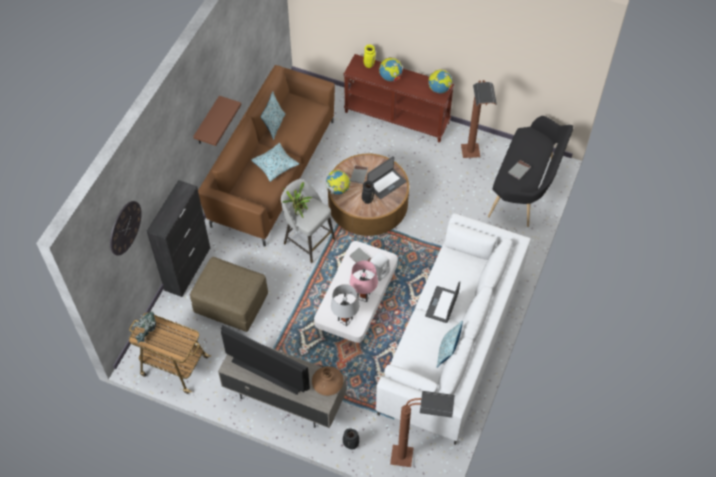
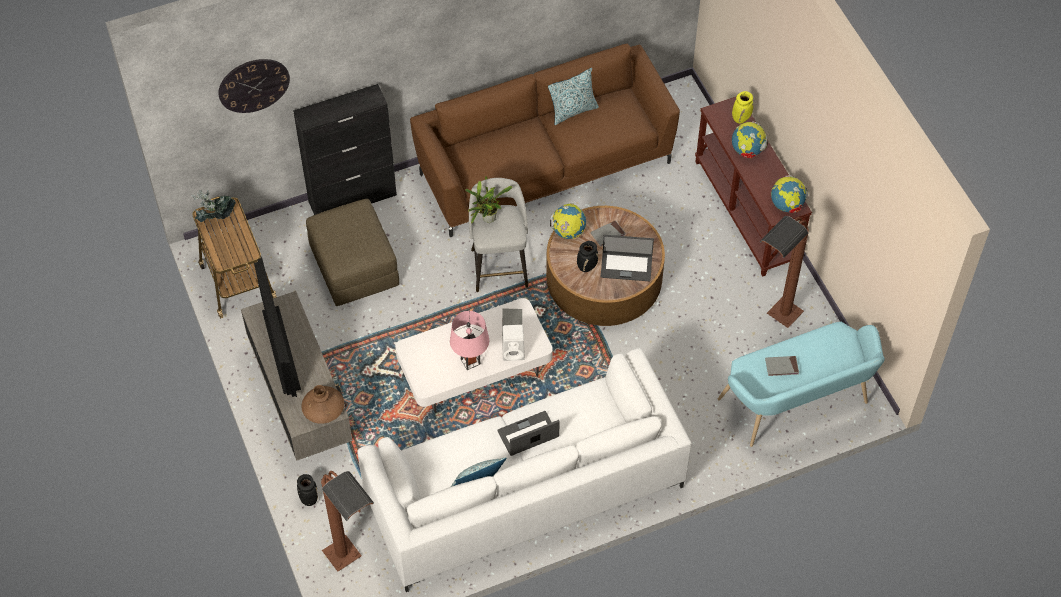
camera: 45 degrees right, 0 degrees up
(207, 122) = (463, 45): brown shelf -> none
(275, 165) = (525, 153): pillow -> none
(345, 319) = (425, 369): grey table lamp -> none
(525, 190) = (797, 405): black bench -> turquoise bench

